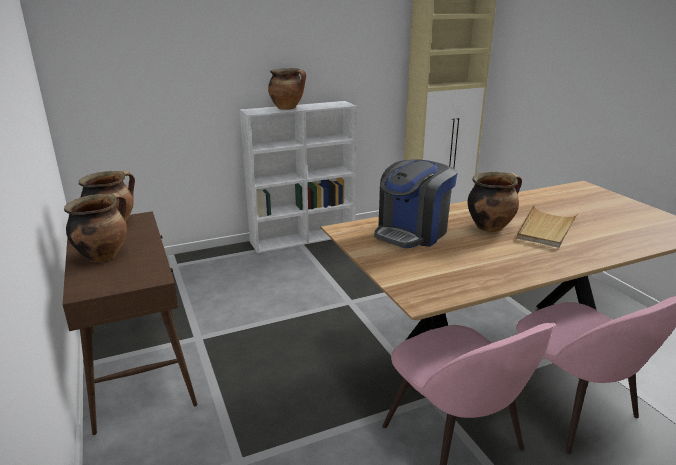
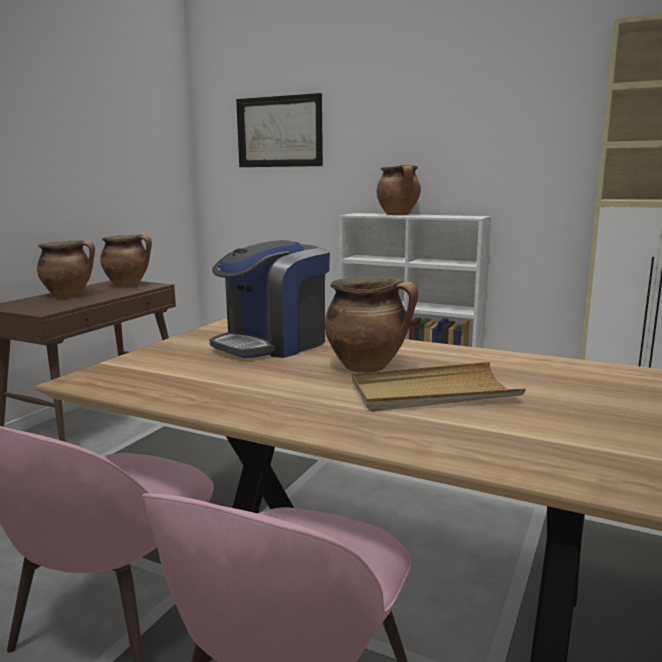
camera: 50 degrees right, 10 degrees down
(153, 39) = (279, 132): none -> picture
(412, 232) = (273, 344): coffee machine -> coffee machine turned 45 degrees counterclockwise

